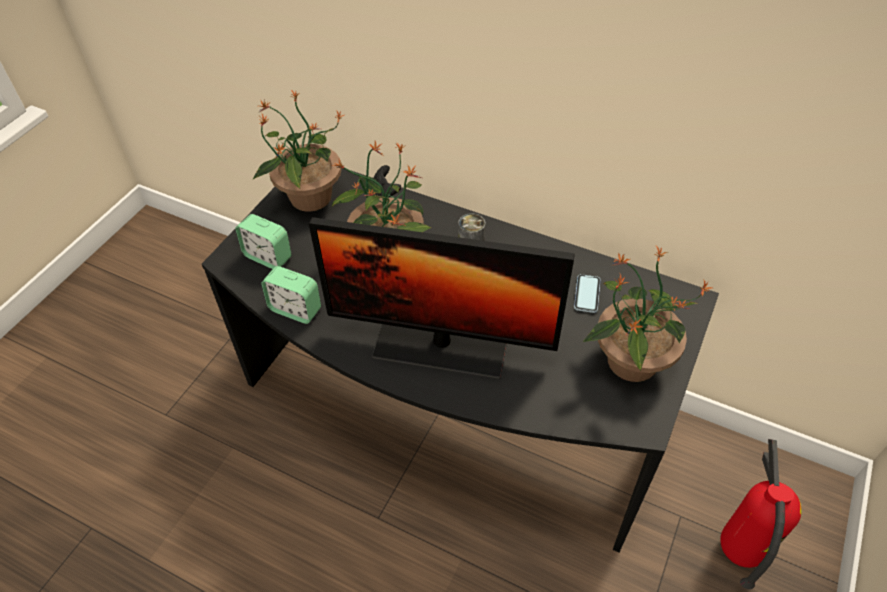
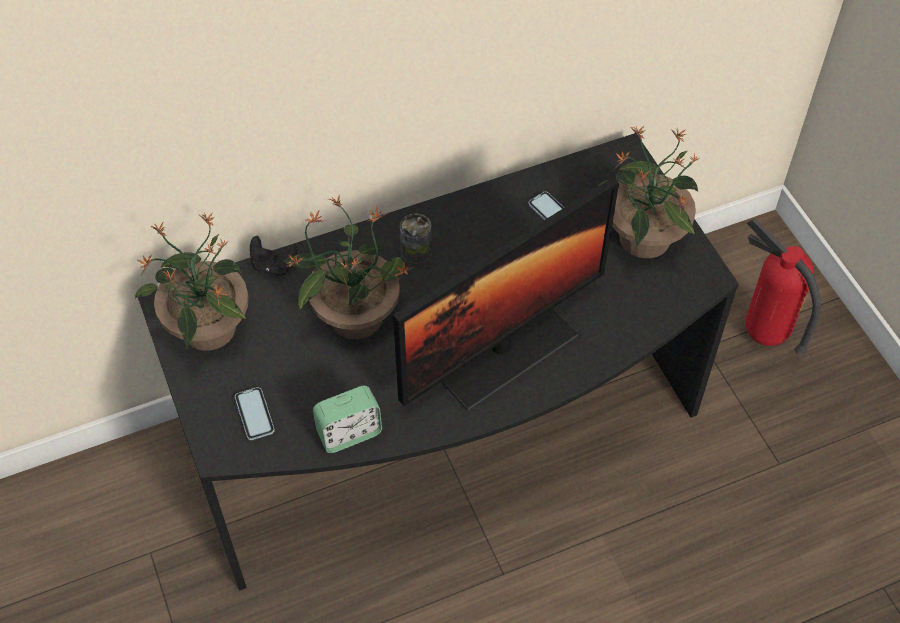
camera: 50 degrees left, 5 degrees up
(268, 257) = (254, 414): alarm clock -> phone

